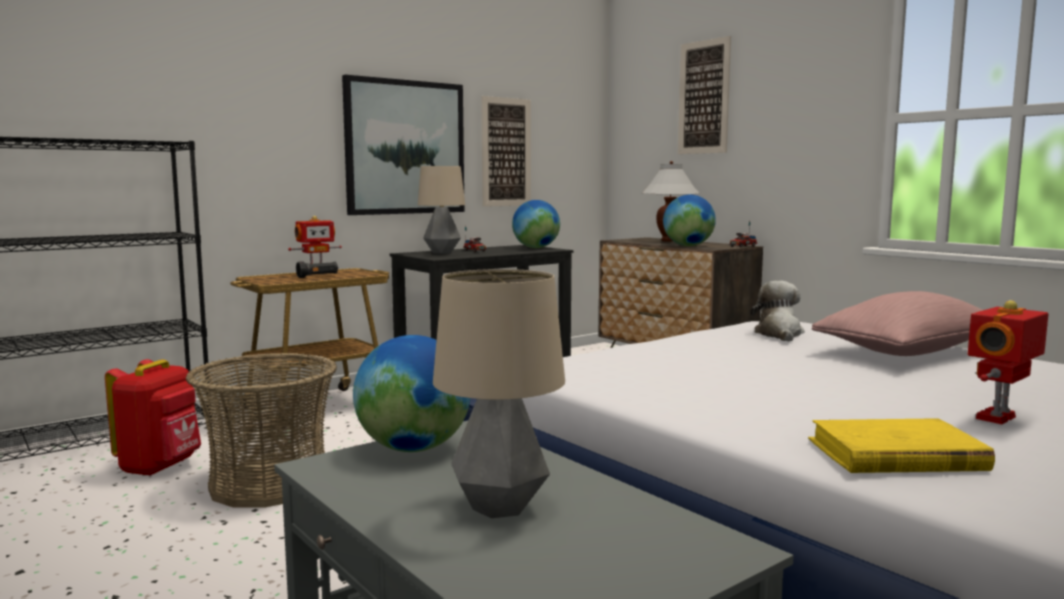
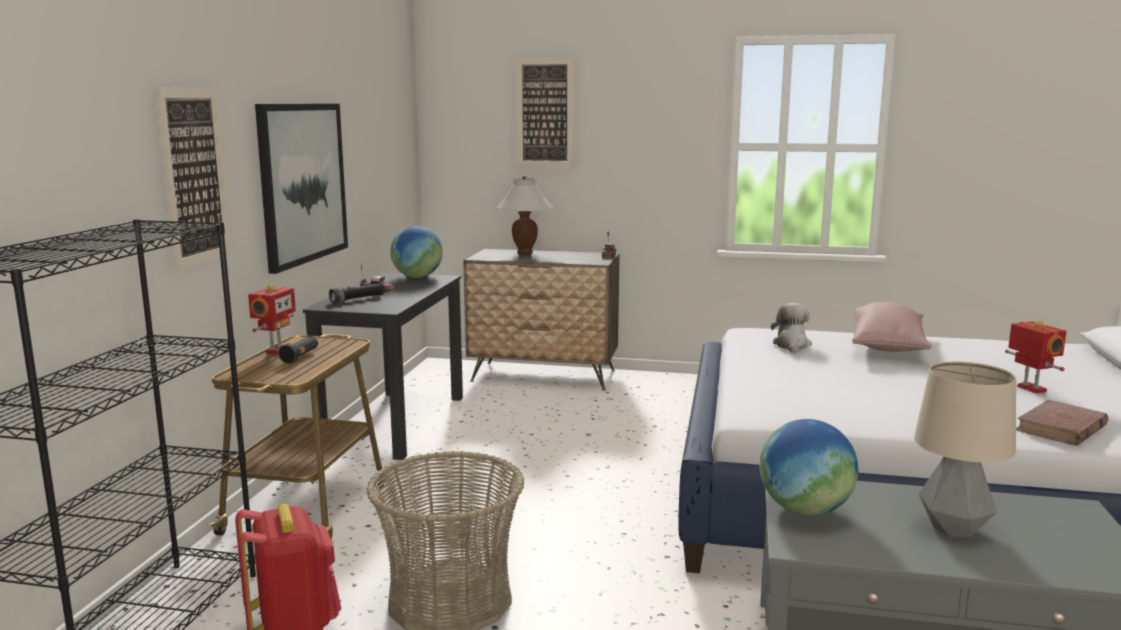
camera: 40 degrees left, 5 degrees up
(442, 252) = (357, 299): table lamp -> black flashlight
(506, 152) = (364, 173): picture -> picture (194, 176)
(688, 246) = (568, 260): globe -> none
(779, 334) = (791, 345): plush toy -> plush toy turned 45 degrees clockwise
(895, 455) = (1061, 428): yellow book -> brown book
(999, 418) = (1030, 389): toy robot -> toy robot turned 150 degrees clockwise

